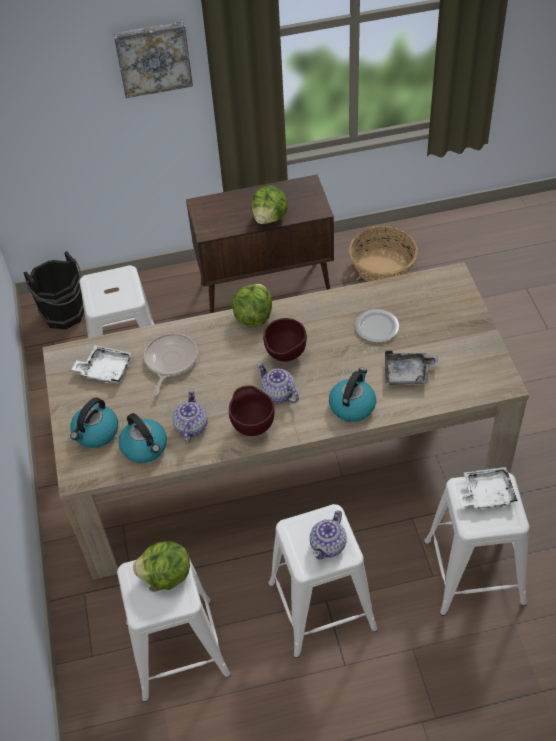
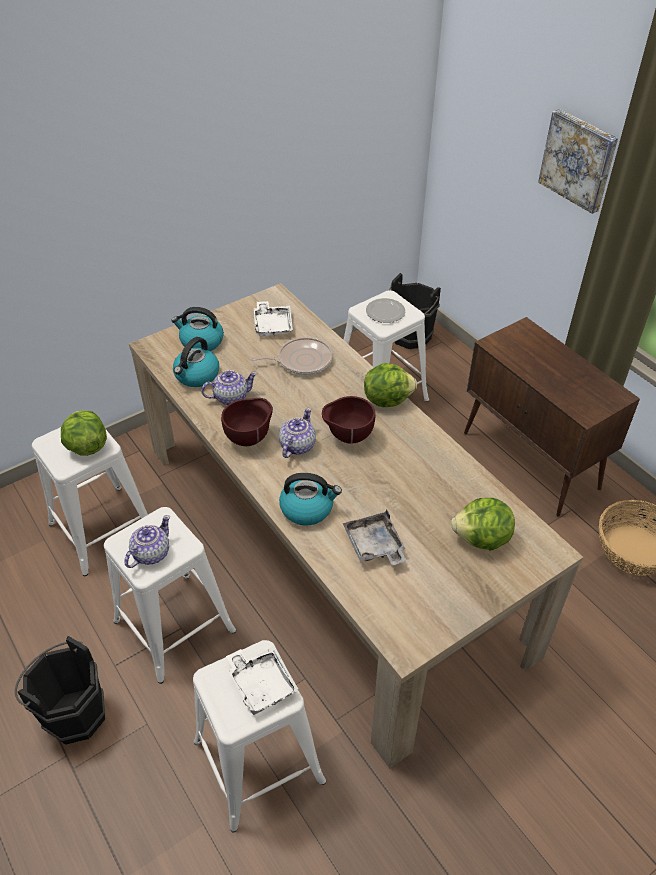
camera: 65 degrees right, 5 degrees down
(269, 218) = (545, 381): lettuce -> lettuce (482, 539)
(328, 545) = (150, 553): teapot -> teapot turned 120 degrees clockwise
(377, 327) = (429, 500): plate -> plate (386, 312)
(380, 710) = (72, 712): none -> black bucket

